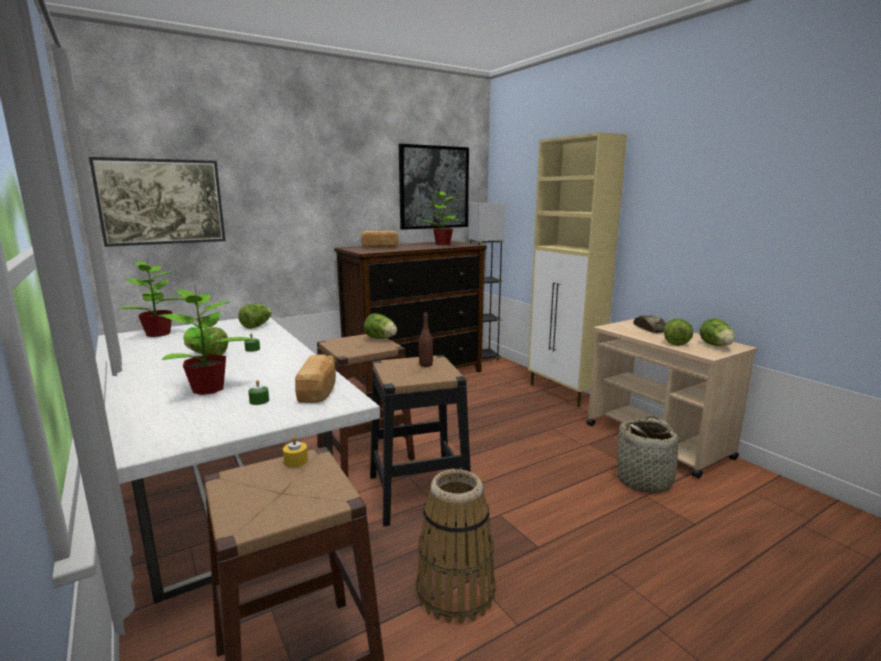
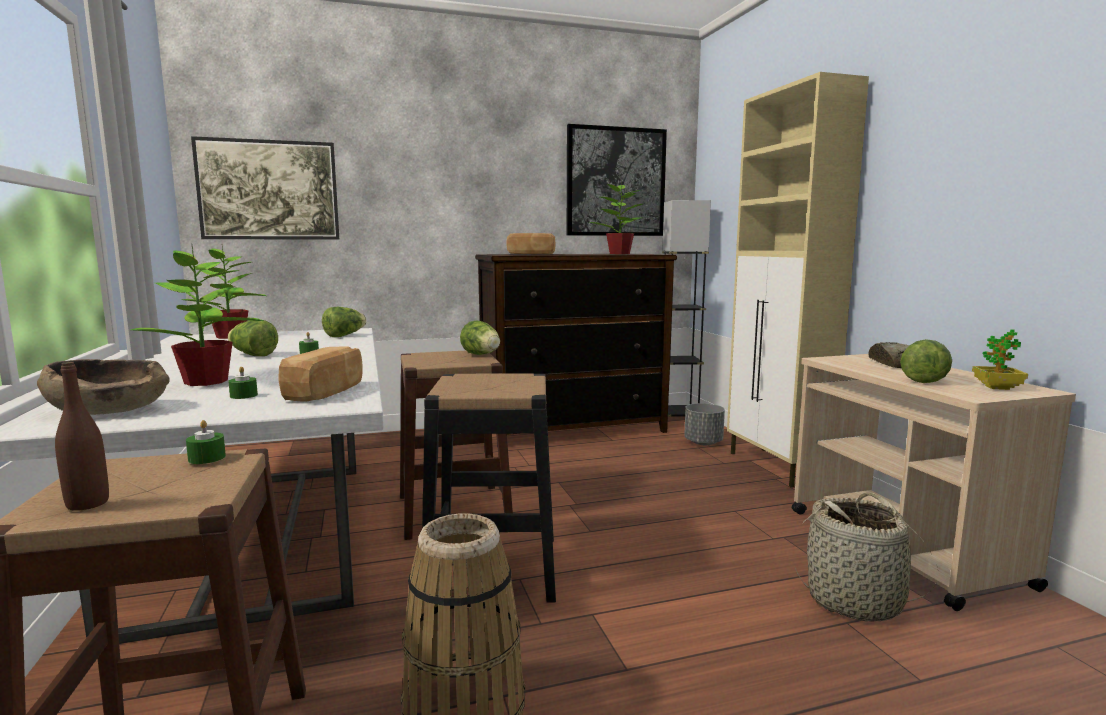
camera: 15 degrees right, 5 degrees down
(170, 427) = (109, 410): none -> brown bowl
(296, 461) = (207, 458): yellow candle -> green candle
(426, 365) = (508, 381): brown bottle -> brown bottle (87, 504)
(509, 378) = (703, 442): none -> grey planter
(716, 346) = (997, 387): lettuce -> potted plant

